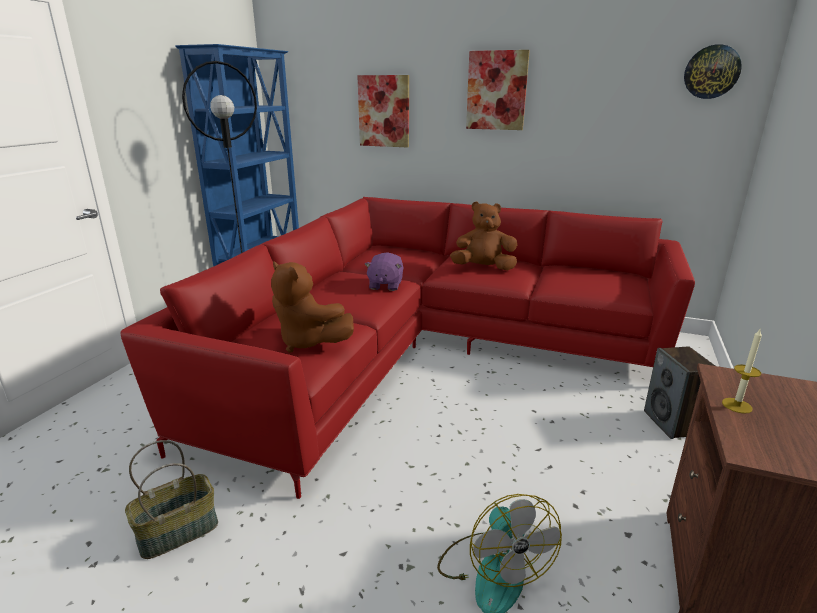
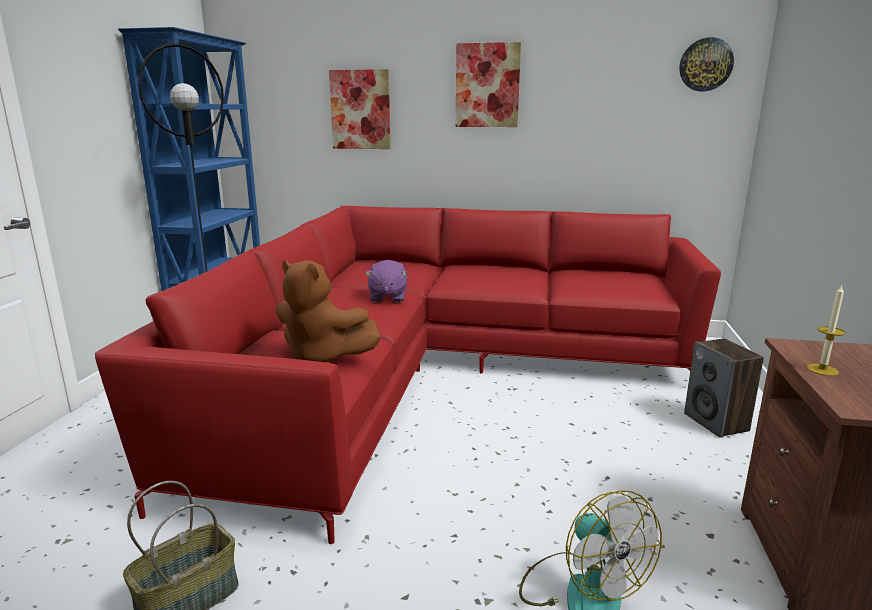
camera: 10 degrees left, 5 degrees down
(483, 268) = (490, 276): brown plush toy -> none

